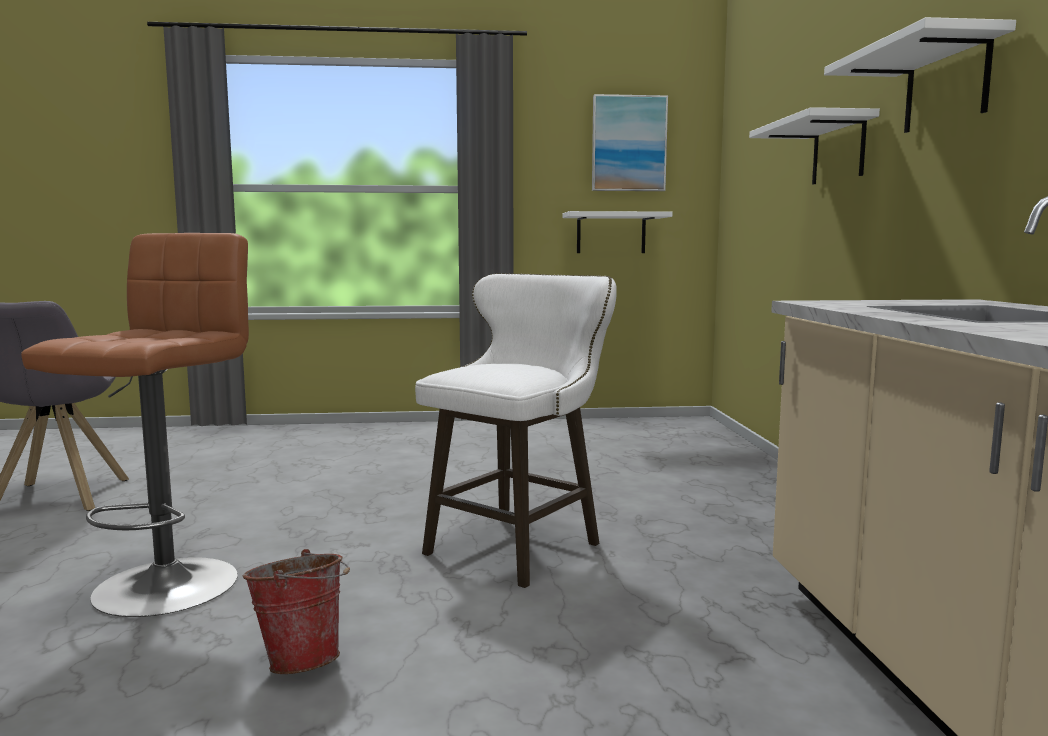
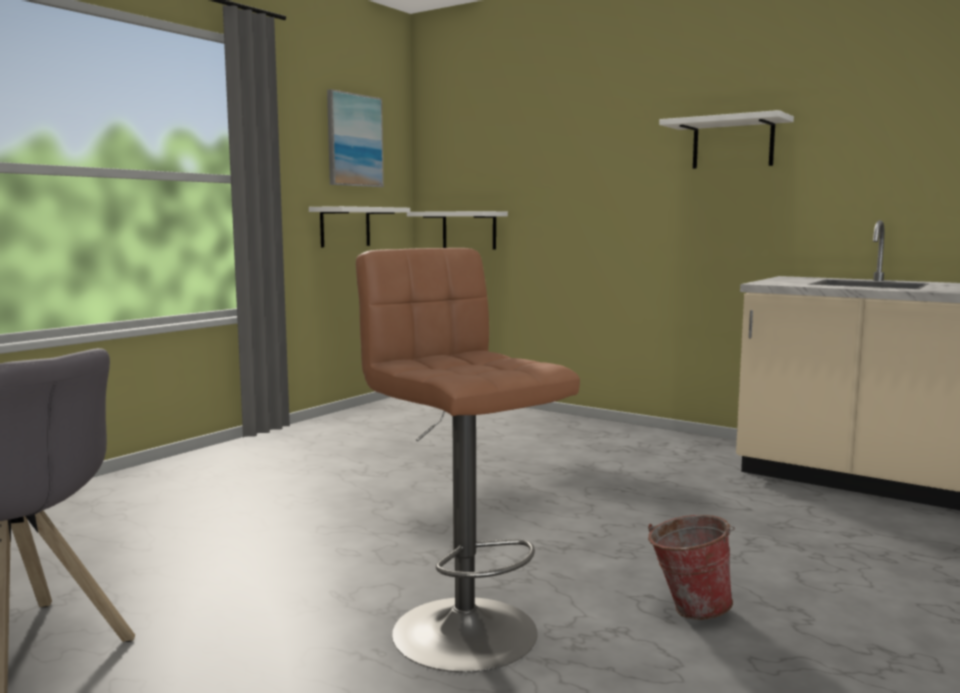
camera: 50 degrees left, 0 degrees up
(518, 546) = (579, 505): white stool -> none
(838, 151) = (611, 172): white shelf -> white shelf (469, 230)

